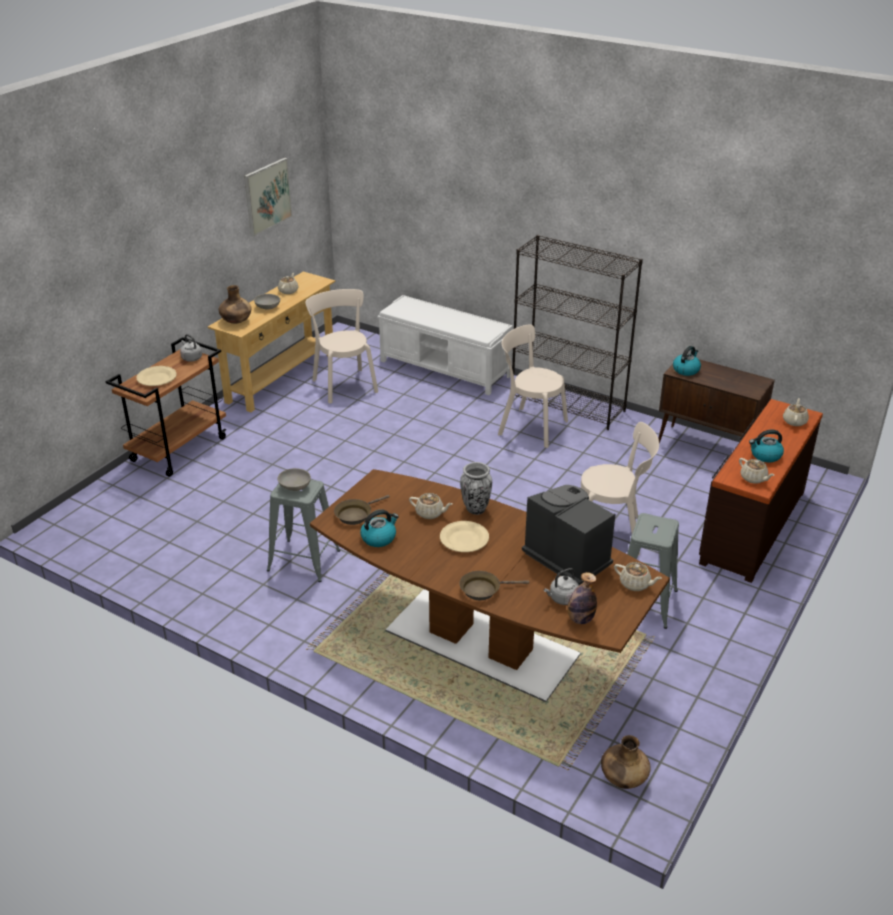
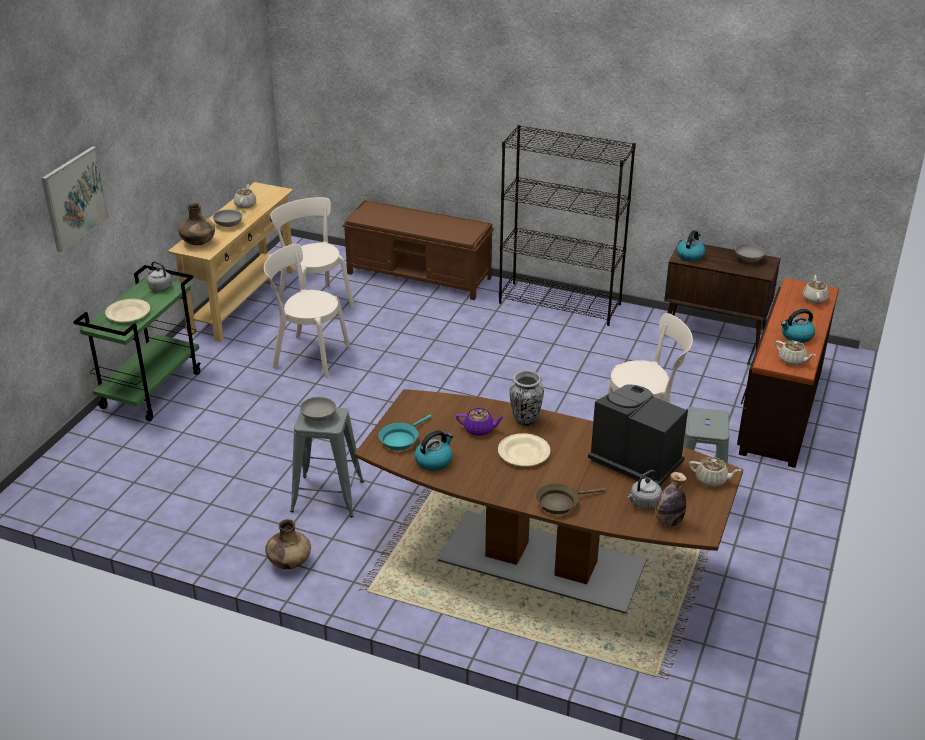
camera: 10 degrees left, 0 degrees up
(179, 449) = (151, 390): brown cart -> green cart
(267, 196) = (217, 102): picture -> picture (74, 198)
(355, 514) = (401, 439): brown frying pan -> turquoise frying pan
(430, 513) = (479, 429): beige teapot -> purple teapot
(445, 369) = (420, 276): white bench -> brown bench
(529, 427) = (526, 330): beige chair -> beige chair (307, 355)
(623, 779) = (724, 680): brown vase -> brown vase (289, 563)
(742, 378) = (748, 259): none -> grey bowl

